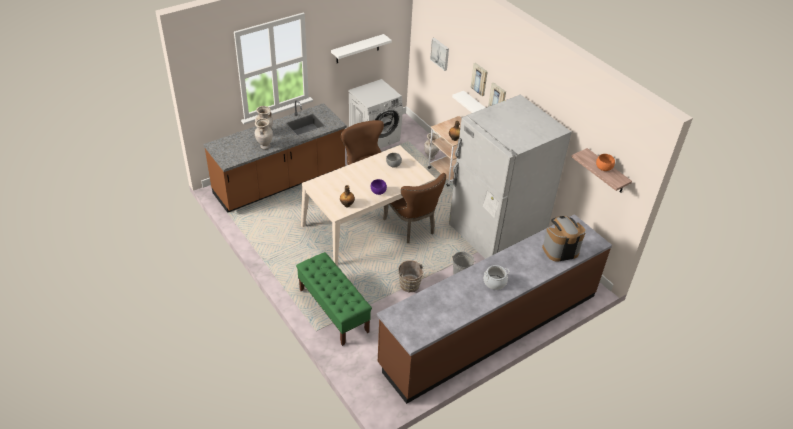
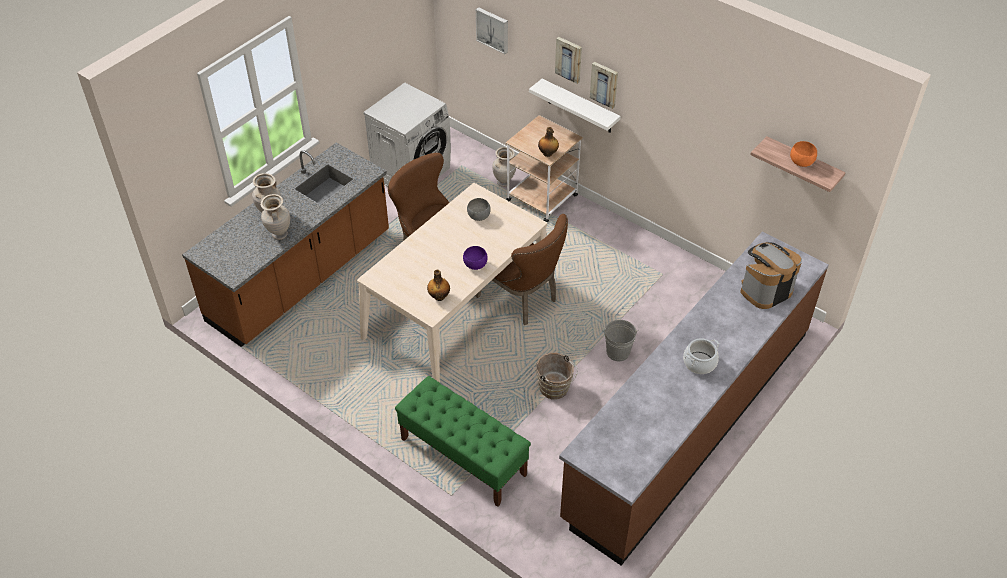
camera: 15 degrees left, 5 degrees up
(357, 49) = (367, 48): white shelf -> none
(496, 231) = (640, 274): white fridge -> none

